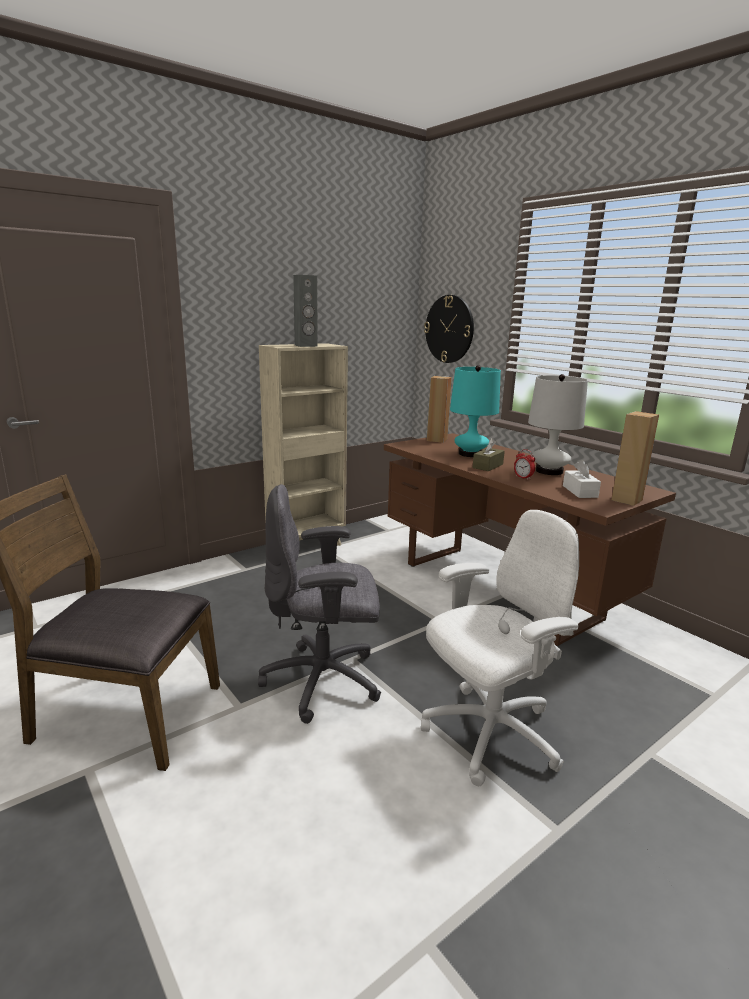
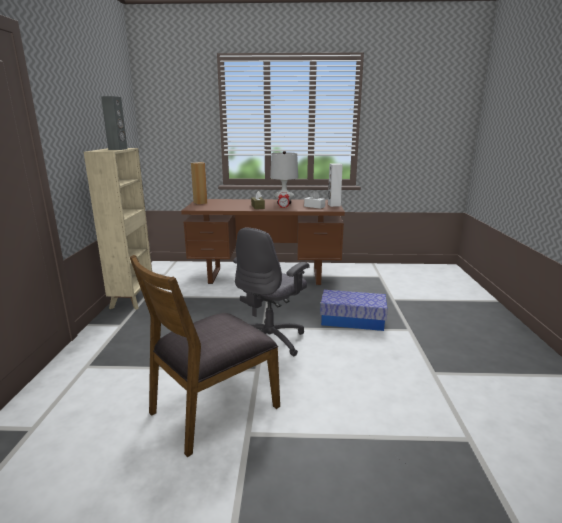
camera: 50 degrees left, 0 degrees up
(449, 329) = (170, 133): wall clock -> none
(470, 454) = (235, 204): turquoise table lamp -> none
(489, 734) = (352, 320): white office chair -> storage box
(626, 500) = (333, 205): brown speaker -> white speaker

